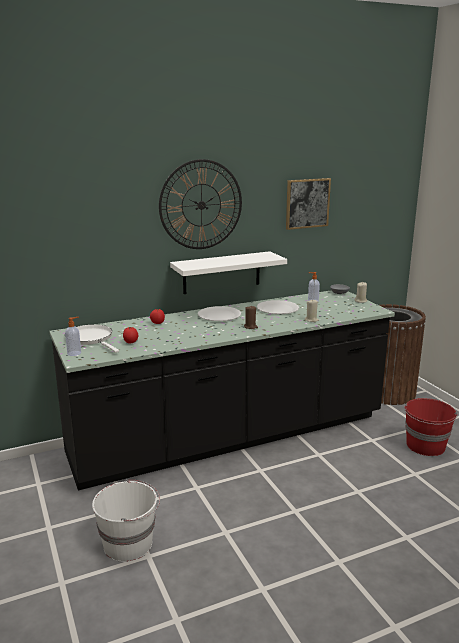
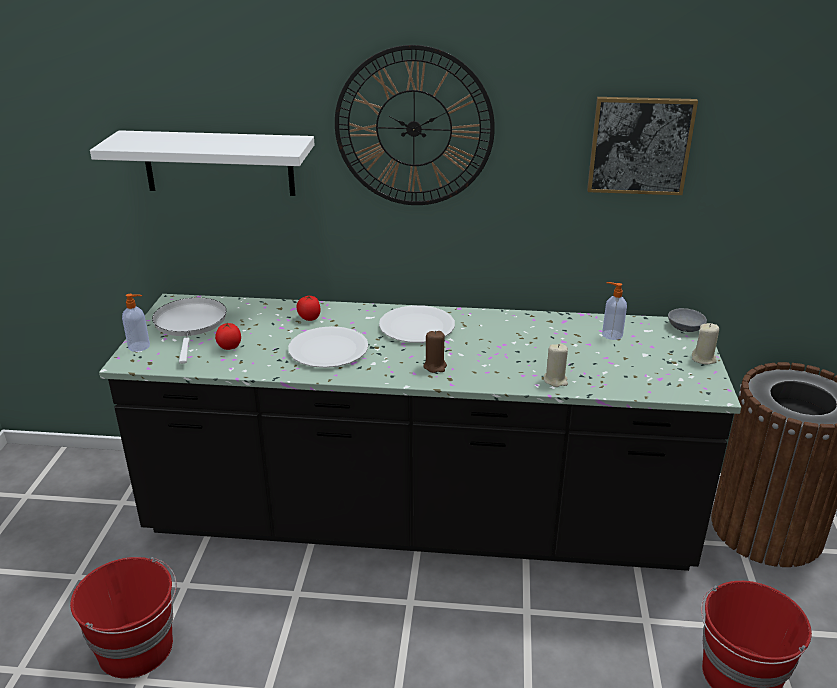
camera: 30 degrees right, 10 degrees up
(129, 543) = (137, 648): white bucket -> red bucket
(221, 272) = (451, 250): white shelf -> white shelf (218, 163)
(277, 309) = (527, 337): white plate -> white plate (328, 349)

